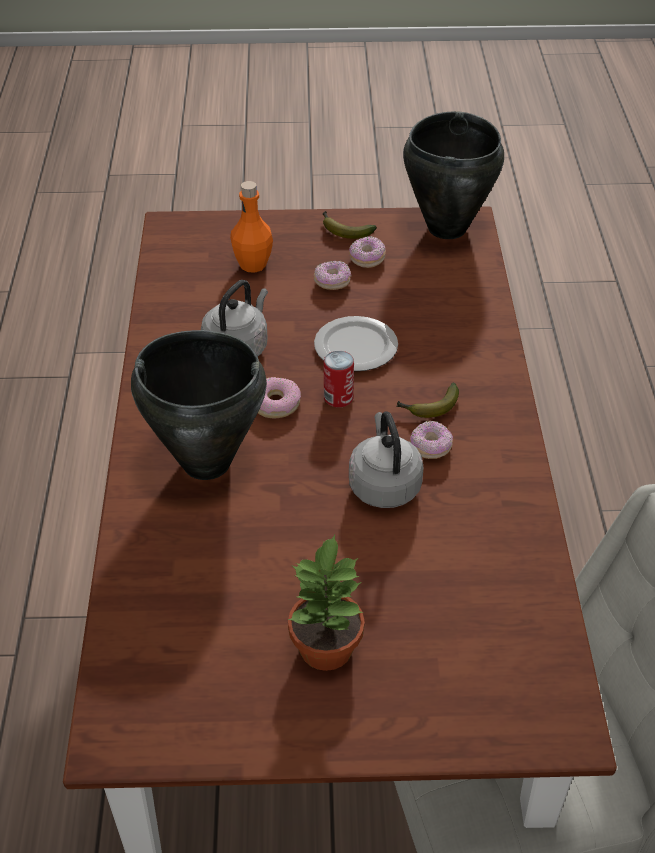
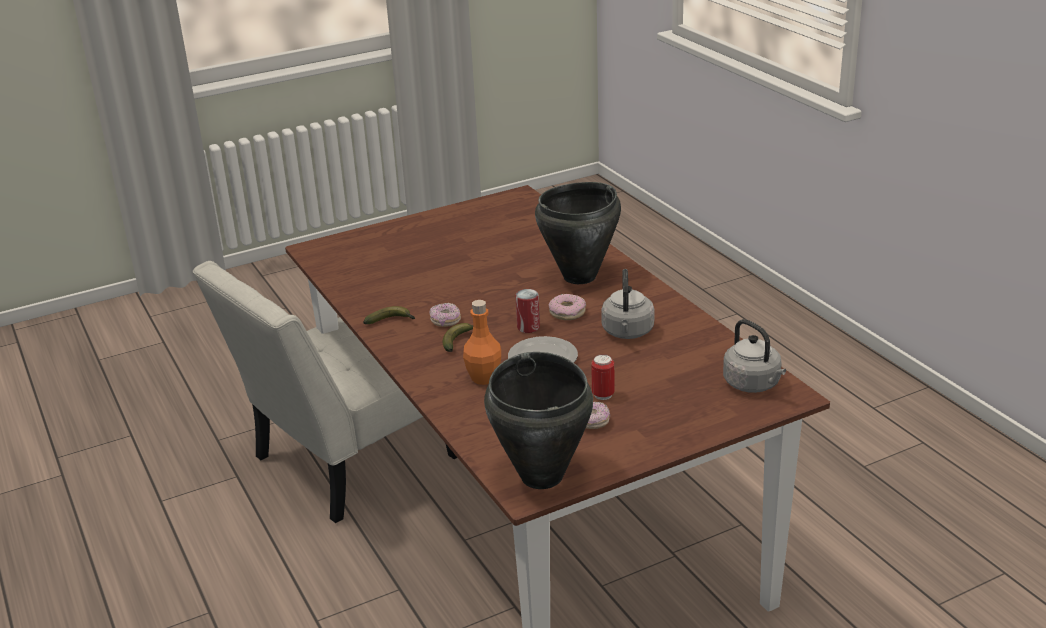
camera: 155 degrees right, 15 degrees down
(253, 264) = (682, 387): orange bottle -> orange bottle (484, 378)
(325, 649) = (447, 238): potted plant -> none
(332, 283) = (603, 395): donut -> can
(344, 230) = (636, 441): banana -> banana (391, 321)
(384, 484) = (463, 298): grey kettle -> grey kettle (753, 384)

